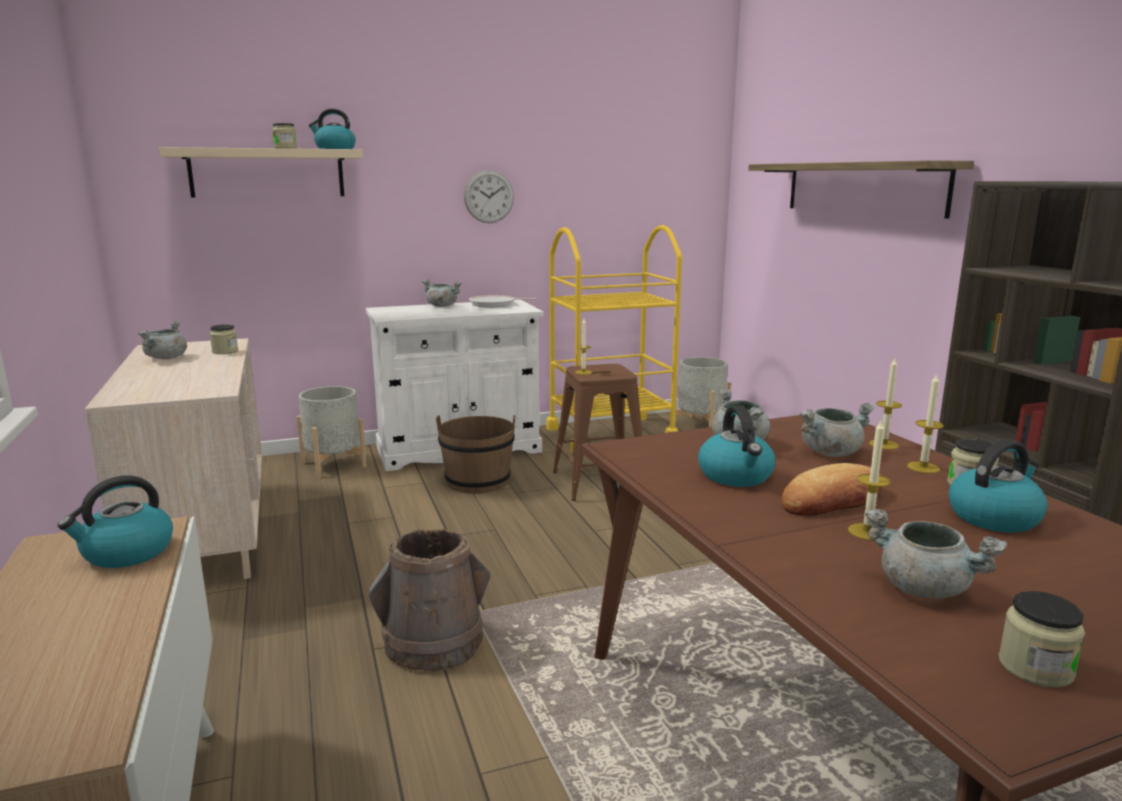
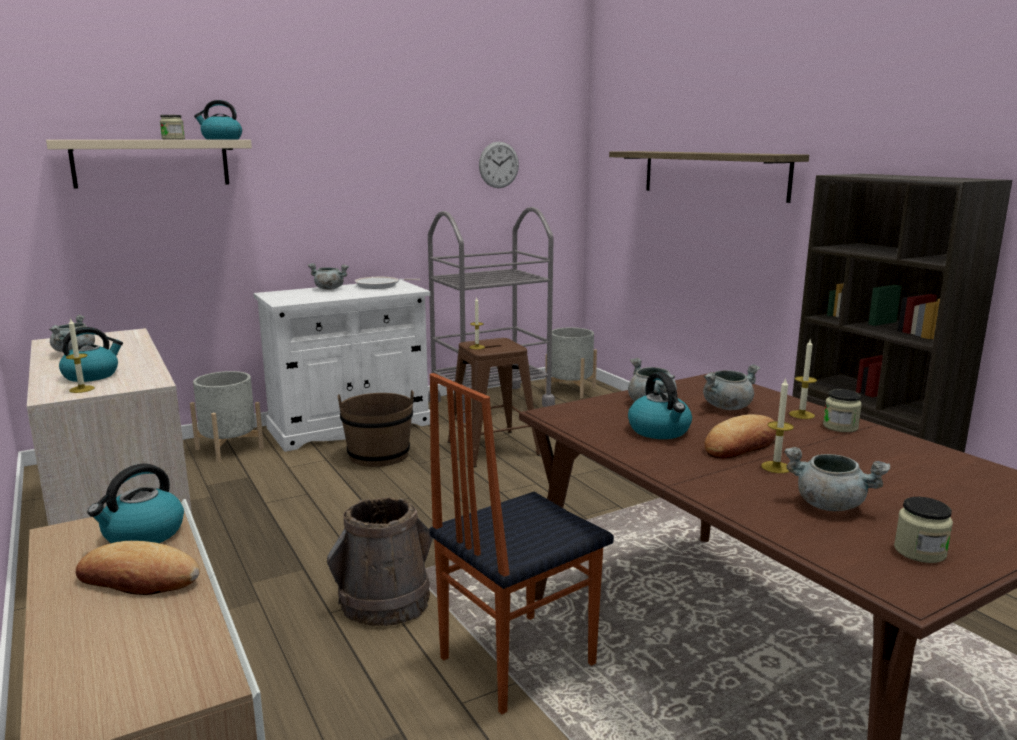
camera: 10 degrees left, 0 degrees up
(91, 603) = (138, 579): none -> bread
(225, 351) = (131, 343): jar -> none
(489, 197) = (368, 182): wall clock -> wall clock (498, 165)
(554, 729) = (514, 660): none -> chair
(610, 434) = (490, 403): yellow cart -> grey cart
(883, 444) = (766, 398): candle -> candle (81, 389)
(994, 517) = (864, 449): kettle -> kettle (92, 375)

